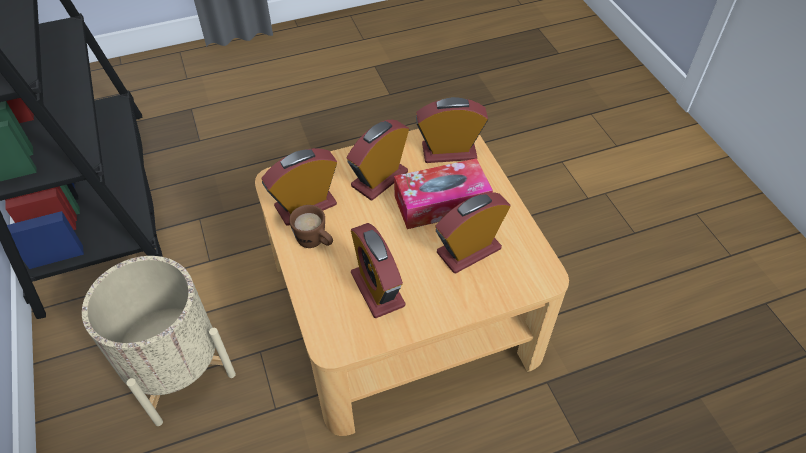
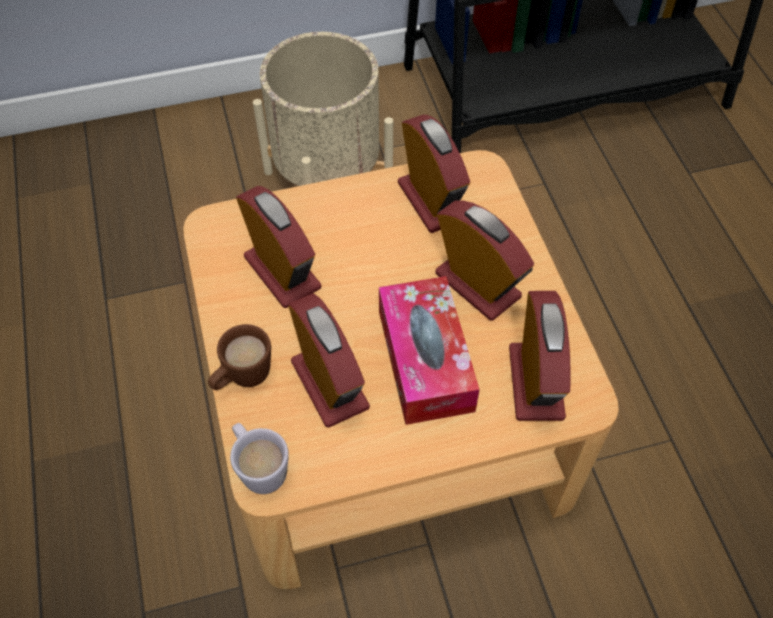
camera: 95 degrees right, 5 degrees up
(315, 242) = (368, 211): brown mug -> brown mug (242, 378)
(377, 289) = (282, 272): alarm clock -> alarm clock turned 75 degrees clockwise
(537, 282) = (259, 468): none -> white mug

